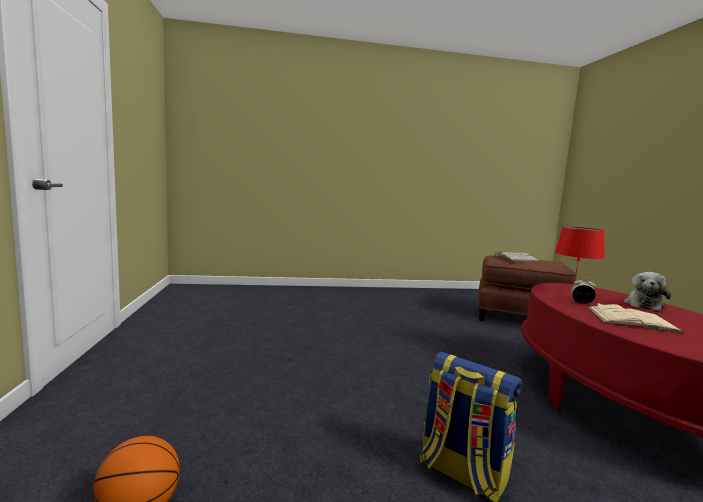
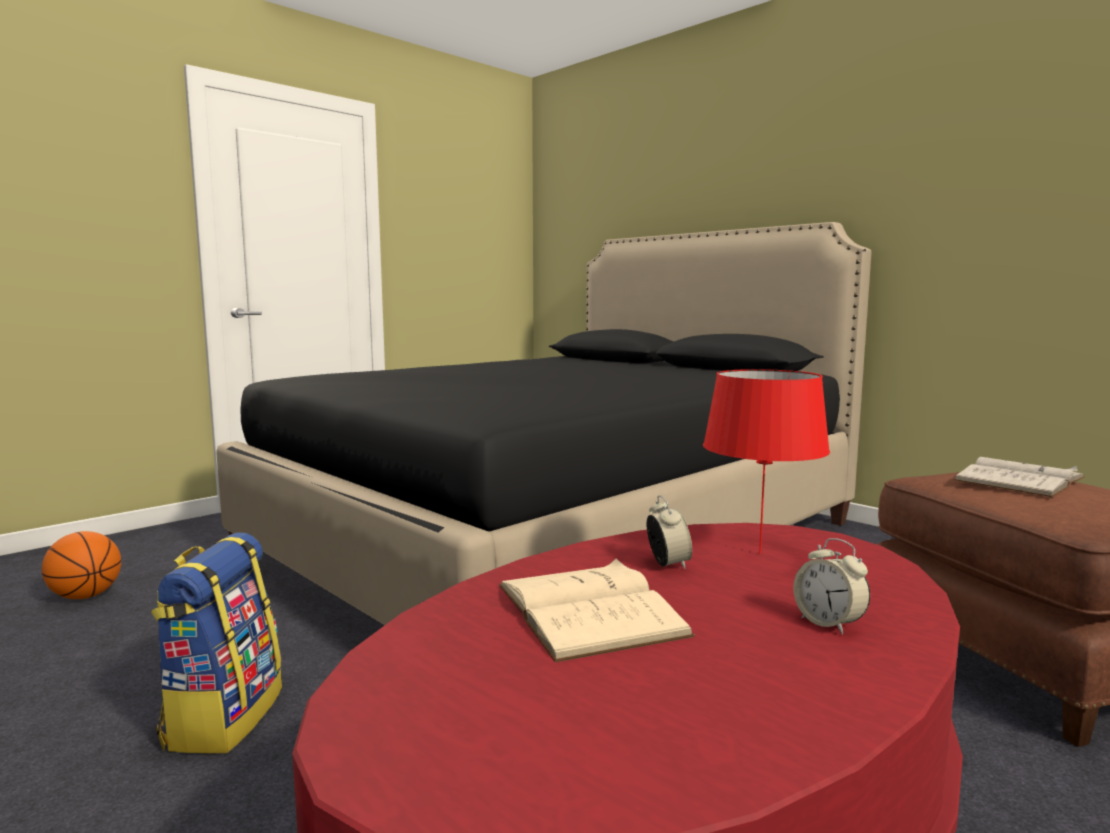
camera: 55 degrees right, 0 degrees up
(323, 325) = (558, 537): none -> black bed
(643, 304) = (829, 623): plush toy -> alarm clock

